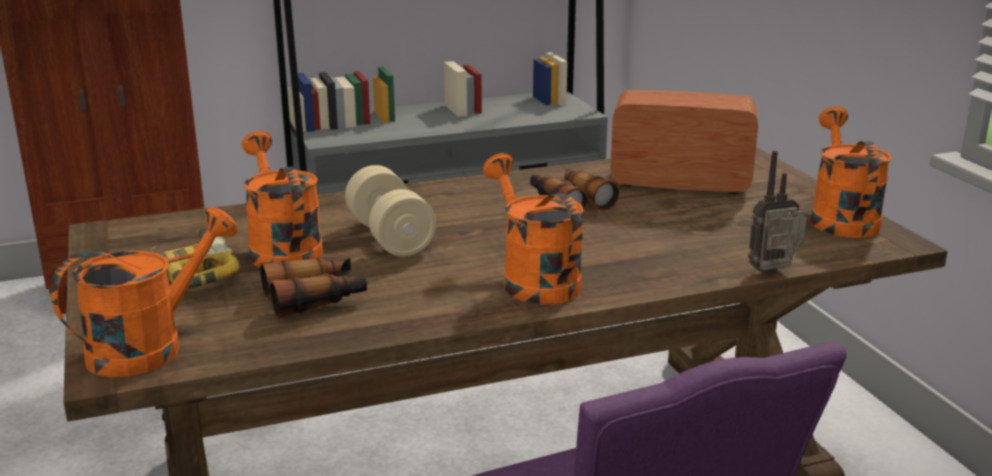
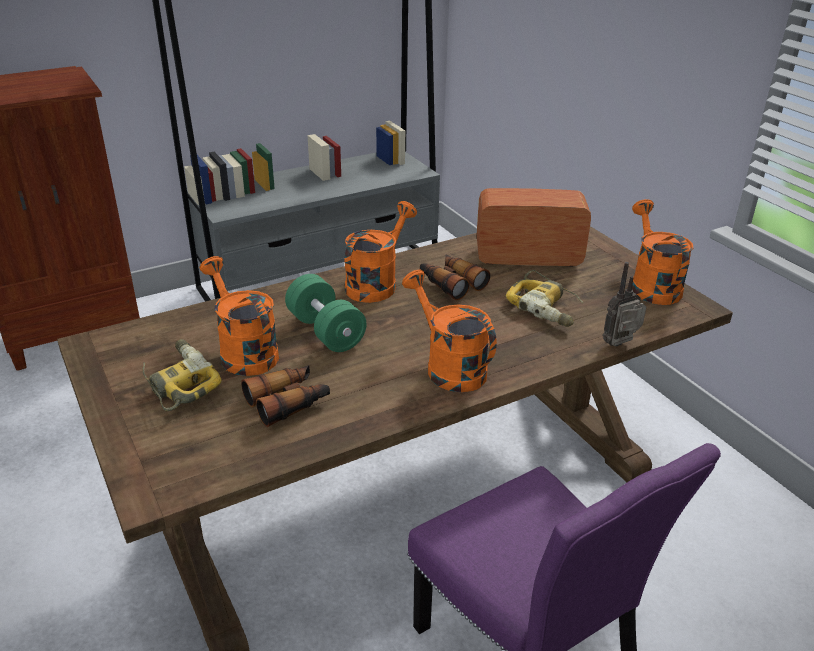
camera: 10 degrees left, 10 degrees up
(150, 346) = (173, 465): orange watering can -> orange watering can (376, 284)
(390, 237) = (326, 331): beige dumbbell -> green dumbbell
(686, 230) = (546, 307): none -> power drill

